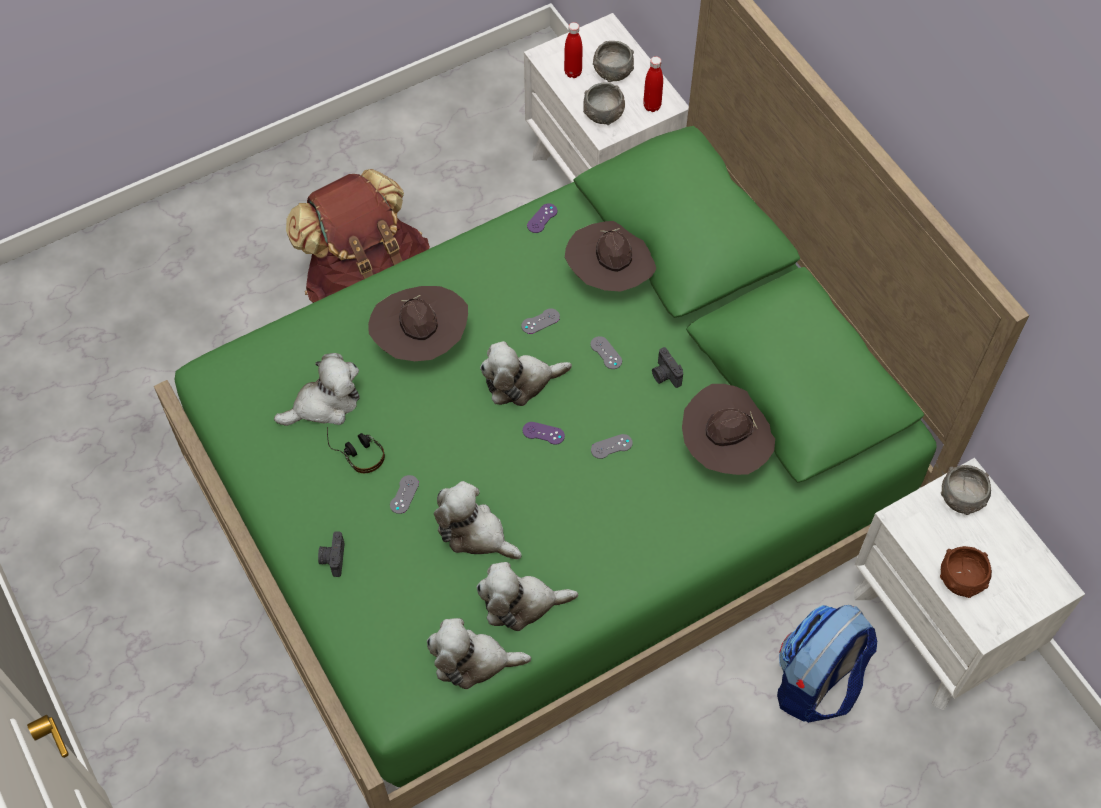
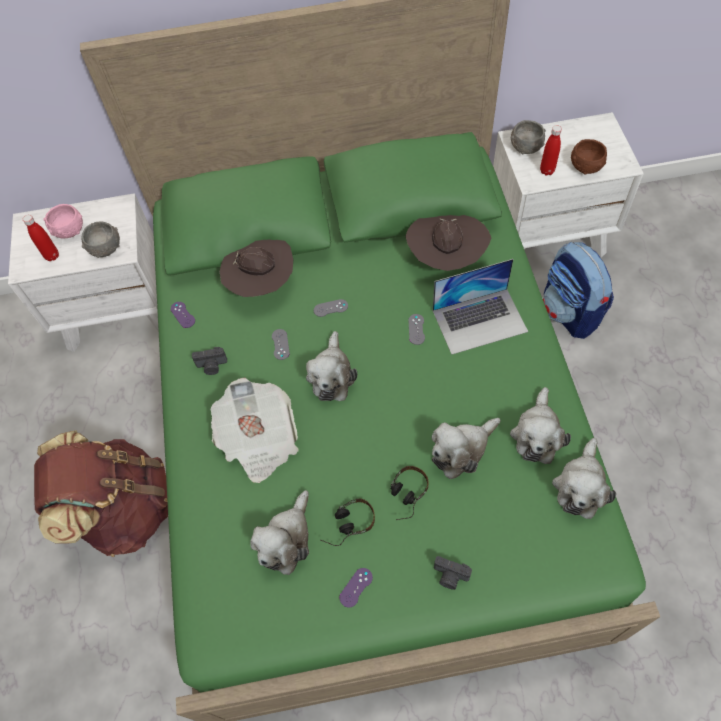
camera: 65 degrees left, 0 degrees up
(325, 404) = (286, 540): plush toy -> plush toy turned 150 degrees counterclockwise
(404, 494) = (405, 496): grey game controller -> headphones
(421, 342) = (258, 440): brown hat -> newspaper
(543, 433) = (386, 372): purple game controller -> purple game controller (356, 587)
(612, 71) = (69, 230): grey bowl -> pink bowl
(649, 508) = (480, 320): none -> laptop
(652, 106) = (118, 215): red bottle -> red bottle (547, 171)
(665, 375) = (367, 276): camera -> camera (212, 366)

